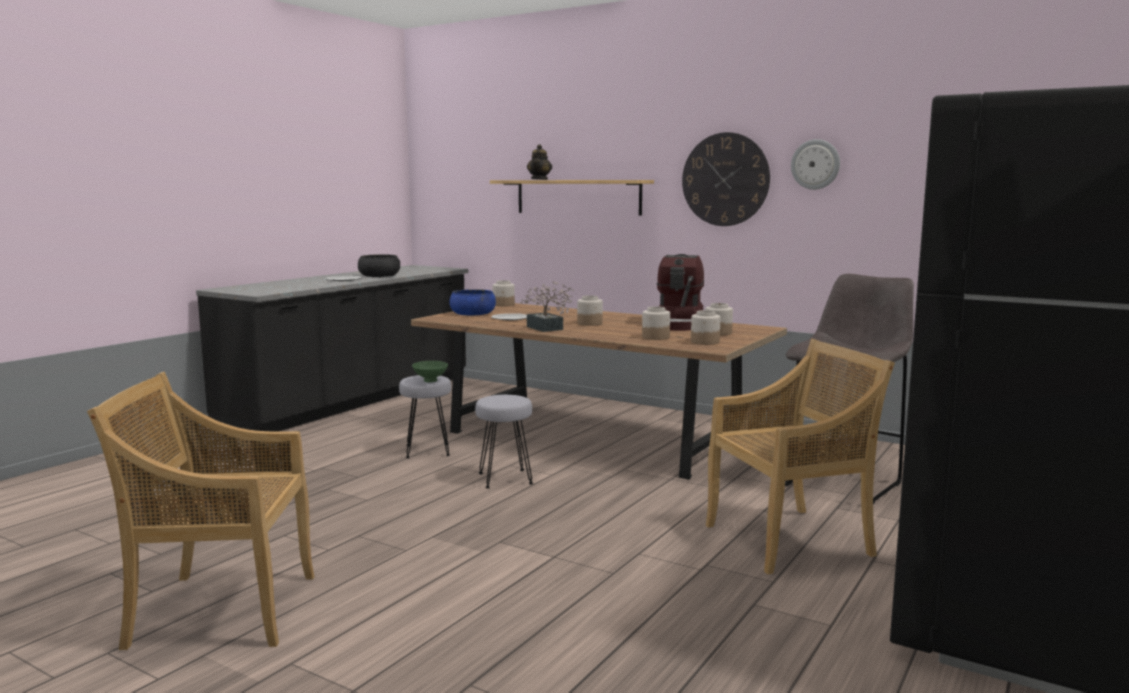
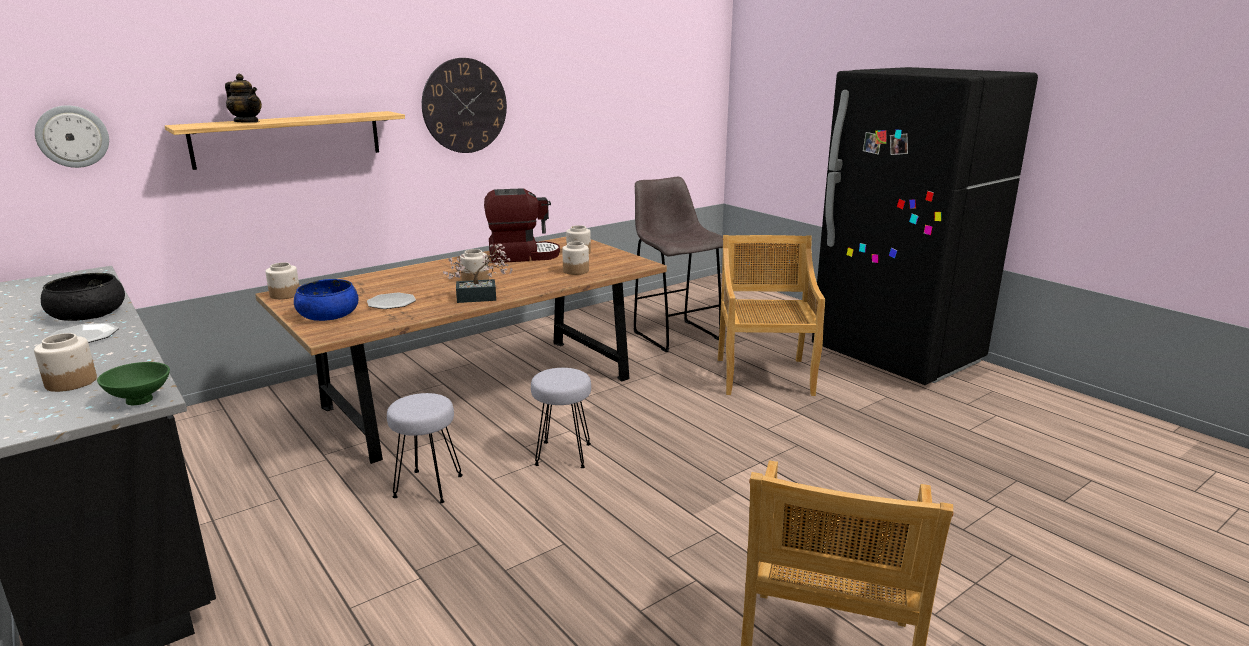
camera: 70 degrees left, 10 degrees up
(431, 381) = (437, 402): green bowl -> green bowl (141, 399)
(679, 324) = (522, 255): coffee machine -> coffee machine turned 45 degrees counterclockwise
(704, 342) = (614, 262): jar -> jar (71, 382)
(815, 164) = (540, 87): wall clock -> wall clock (72, 136)

